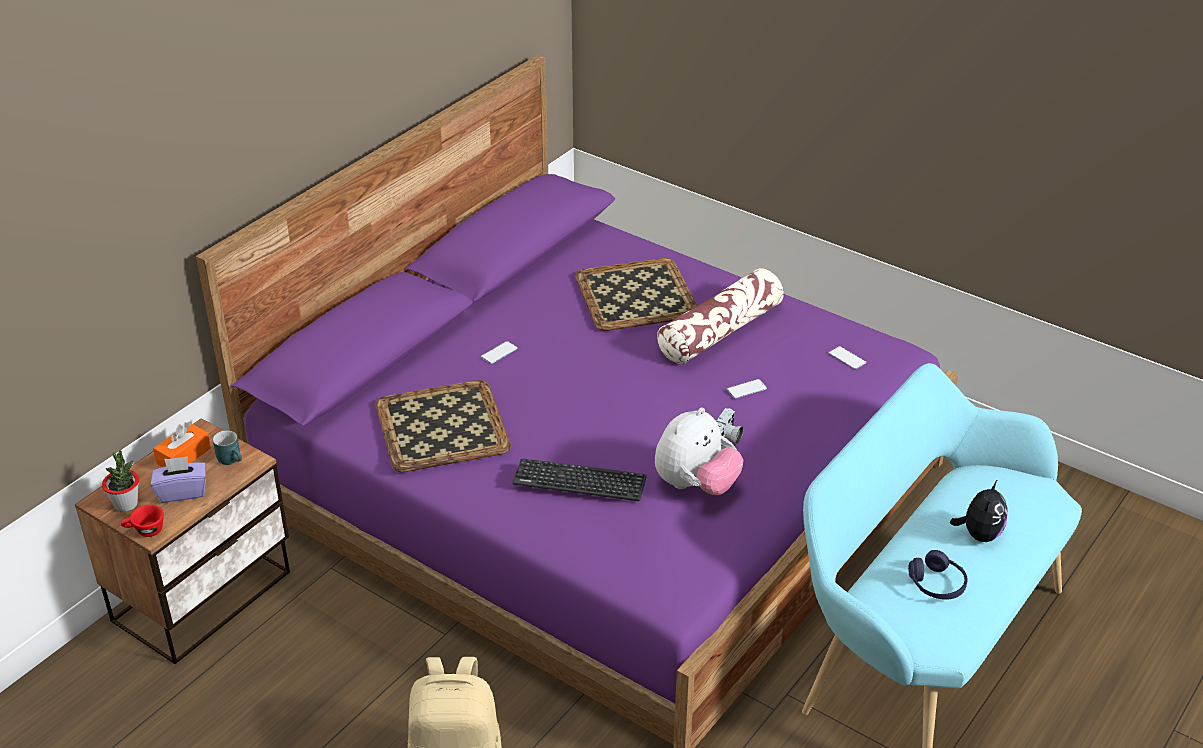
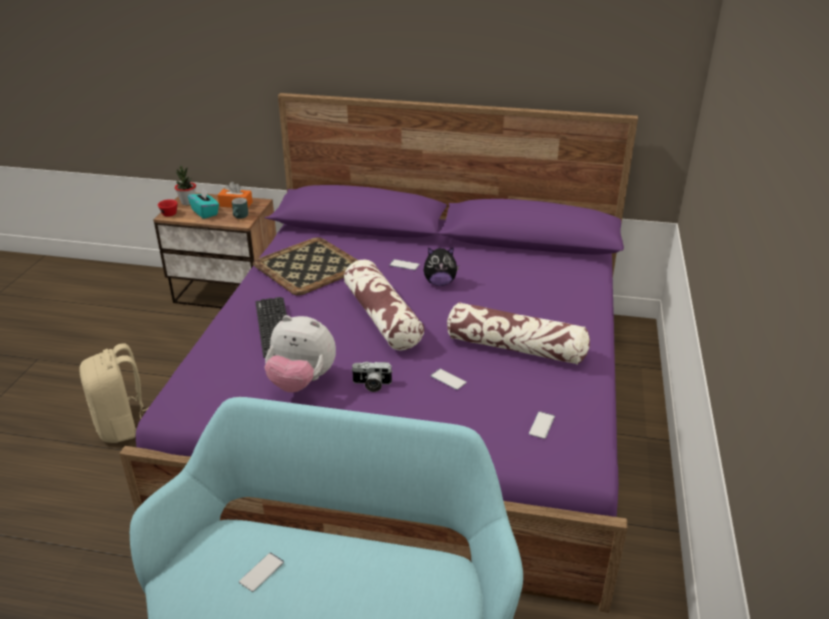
camera: 65 degrees right, 5 degrees down
(182, 492) = (205, 212): purple tissue box -> turquoise tissue box
(605, 399) = (382, 317): none -> pillow
(635, 296) = (523, 298): tray -> none
(937, 584) = (261, 572): purple headphones -> phone
(979, 534) = (352, 590): plush toy -> plush toy (440, 283)

